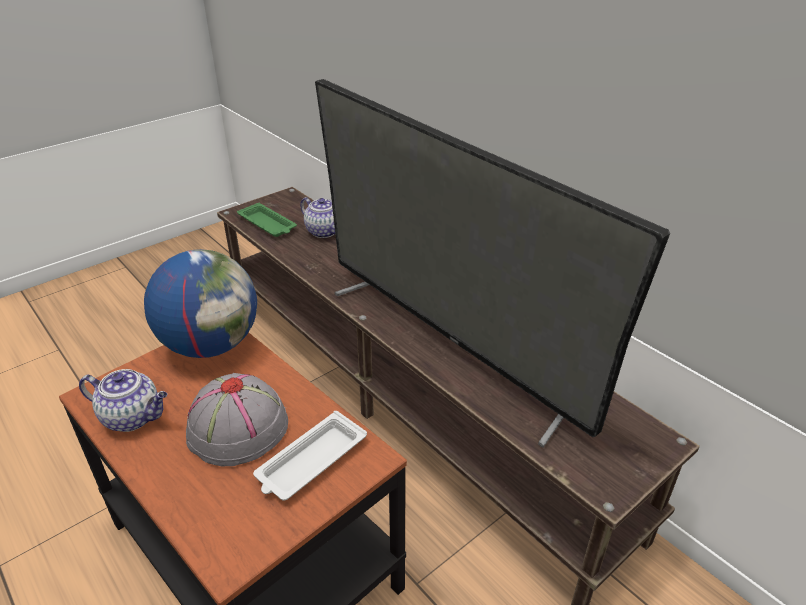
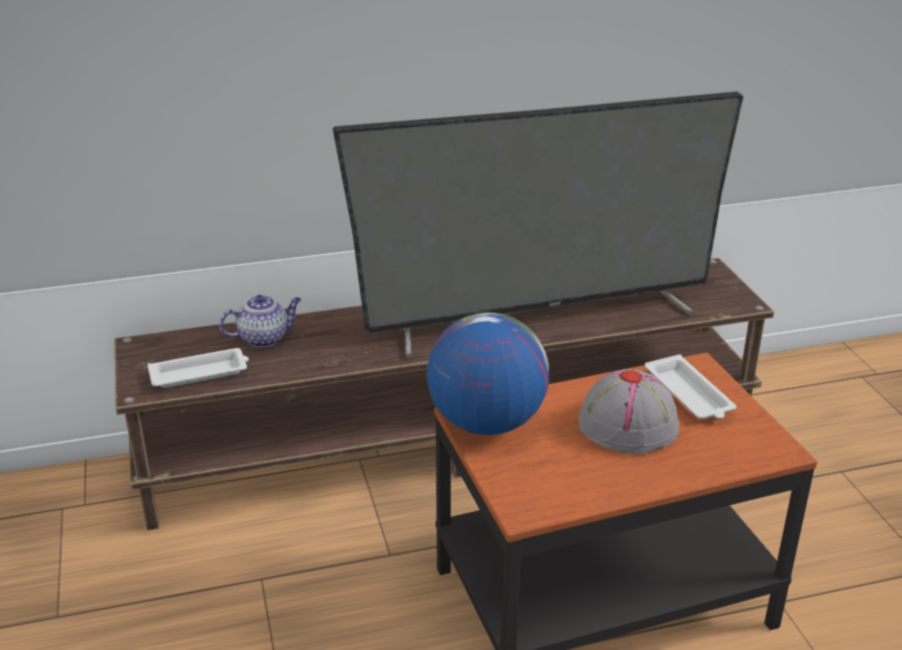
camera: 65 degrees left, 5 degrees down
(133, 417) = (577, 484): teapot -> none
(268, 224) = (200, 373): green tray -> white tray

